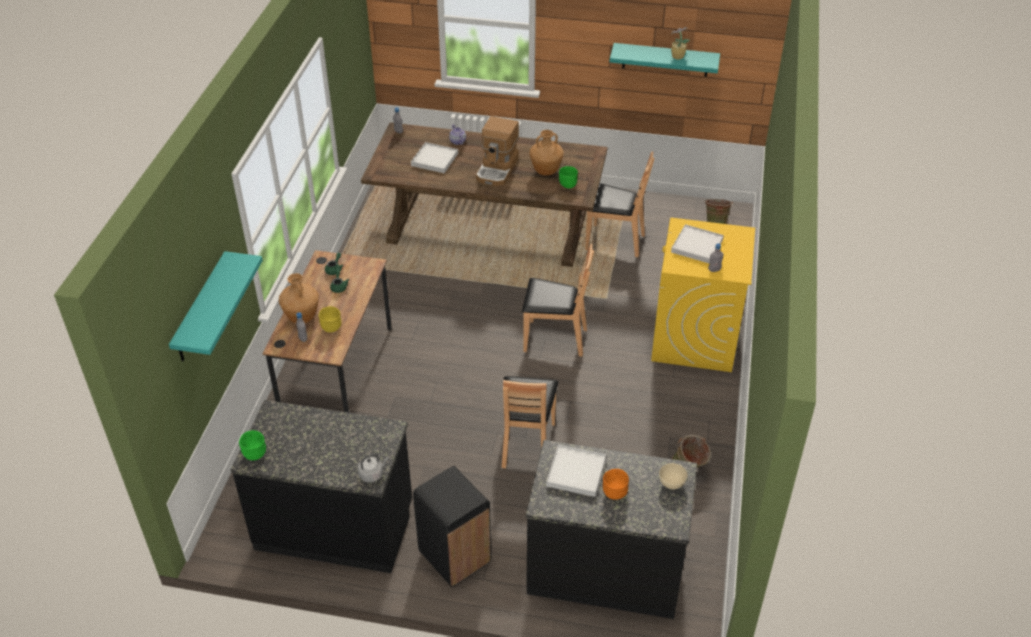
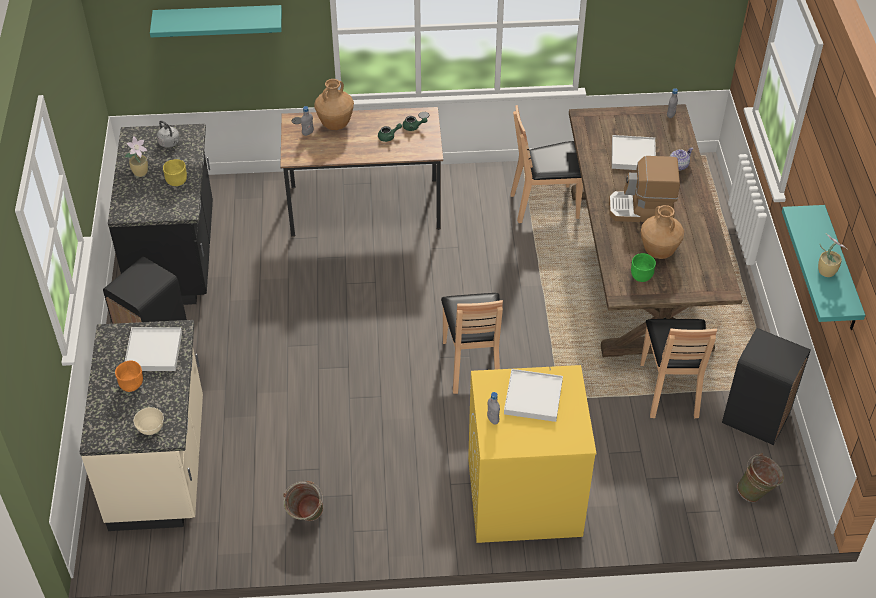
camera: 75 degrees right, 5 degrees up
(254, 454) = (139, 135): green bowl -> none
(314, 458) = (141, 172): none -> potted plant
(331, 327) = (328, 147): yellow bowl -> yellow bowl (177, 181)
(372, 474) = (128, 212): grey kettle -> grey kettle (170, 143)
(527, 444) = (309, 371): brown chair -> brown chair (545, 205)
(605, 569) = (160, 465): black counter -> beige counter
(652, 209) = (756, 419): none -> black trash can

